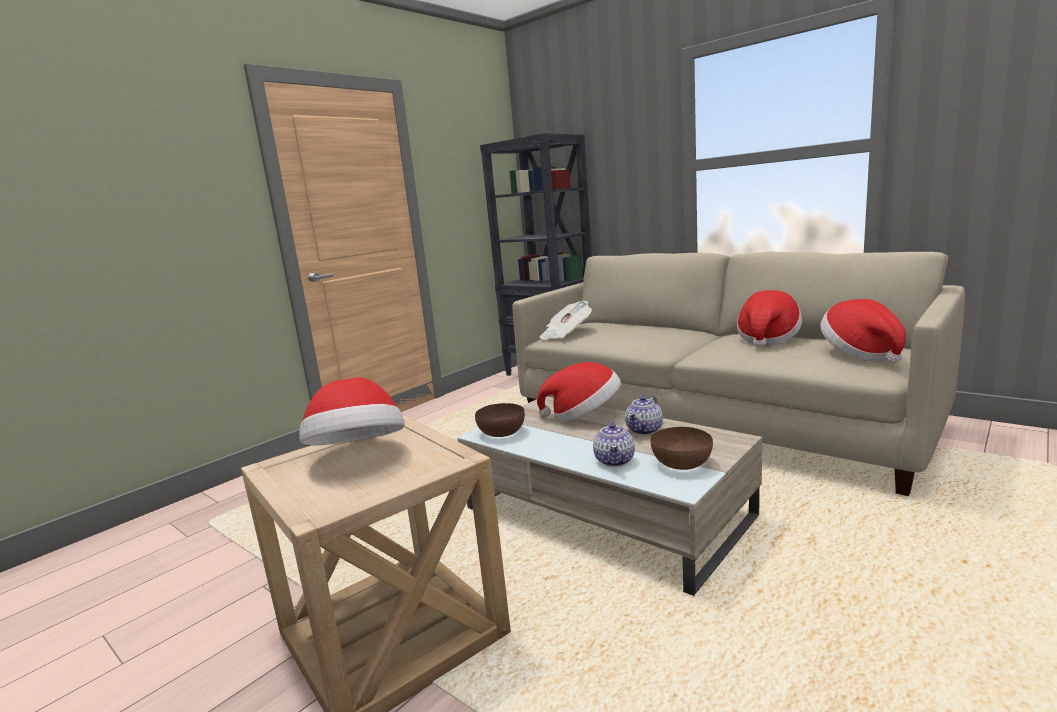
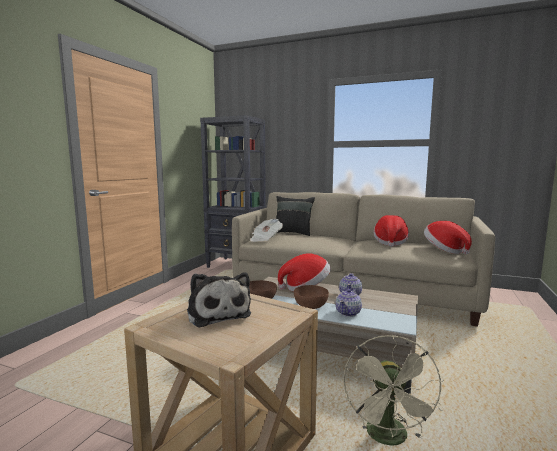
camera: 20 degrees left, 5 degrees down
(358, 454) = (217, 313): hat -> plush toy
(614, 657) = (389, 439): none -> beige fan
(615, 460) = (348, 313): teapot -> teapot turned 45 degrees clockwise
(618, 323) = (293, 233): none -> black pillow
(681, 463) = (388, 312): brown bowl -> brown bowl (310, 305)

